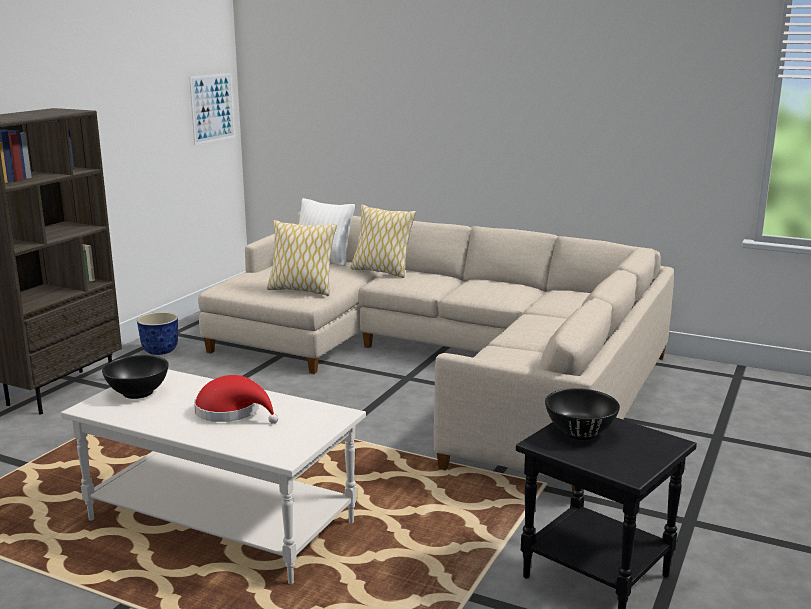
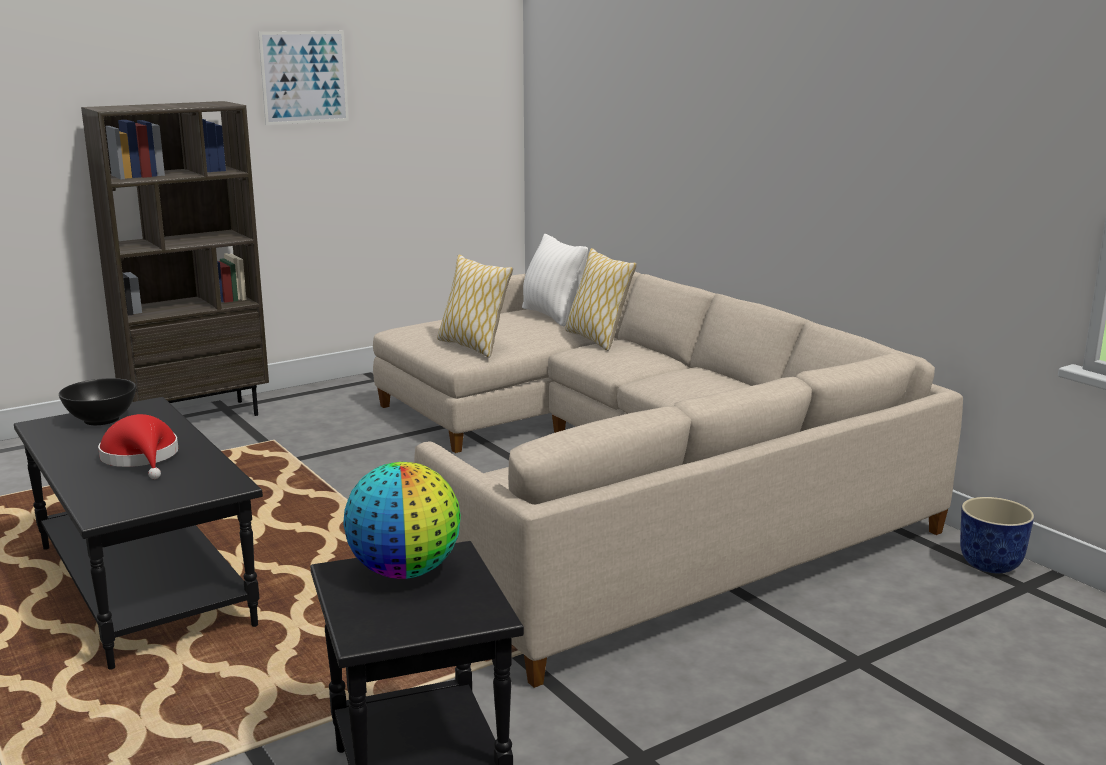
camera: 30 degrees right, 0 degrees up
(161, 351) = (339, 396): planter -> planter (991, 565)
(212, 108) = (476, 113): picture -> picture (304, 77)
(223, 521) = (147, 585): white coffee table -> black coffee table
(580, 432) = (405, 571): black bowl -> globe

